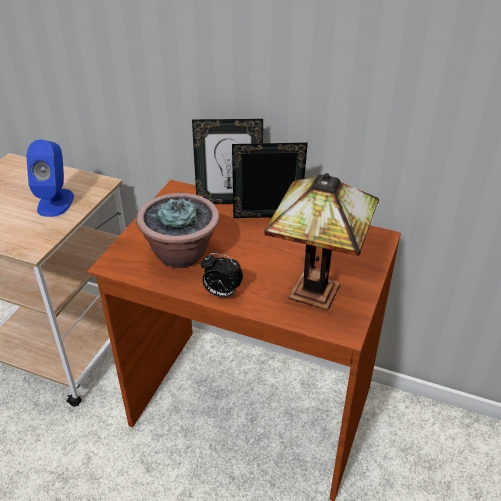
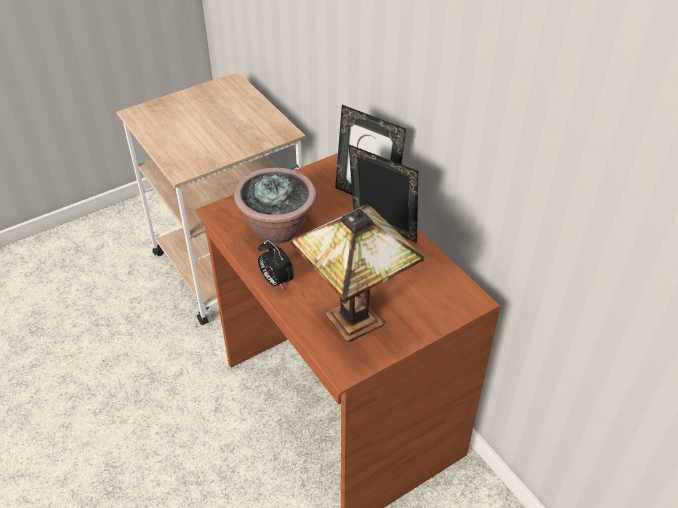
camera: 35 degrees right, 5 degrees up
(55, 202) = (233, 135): blue speaker -> none

